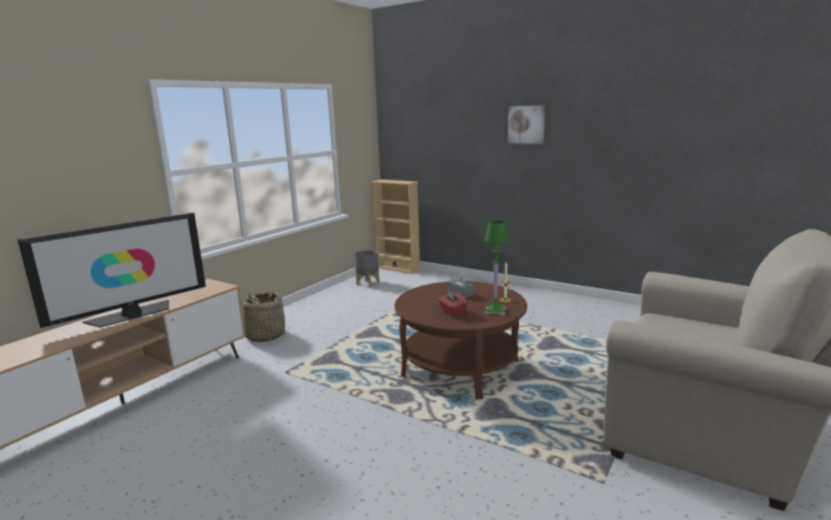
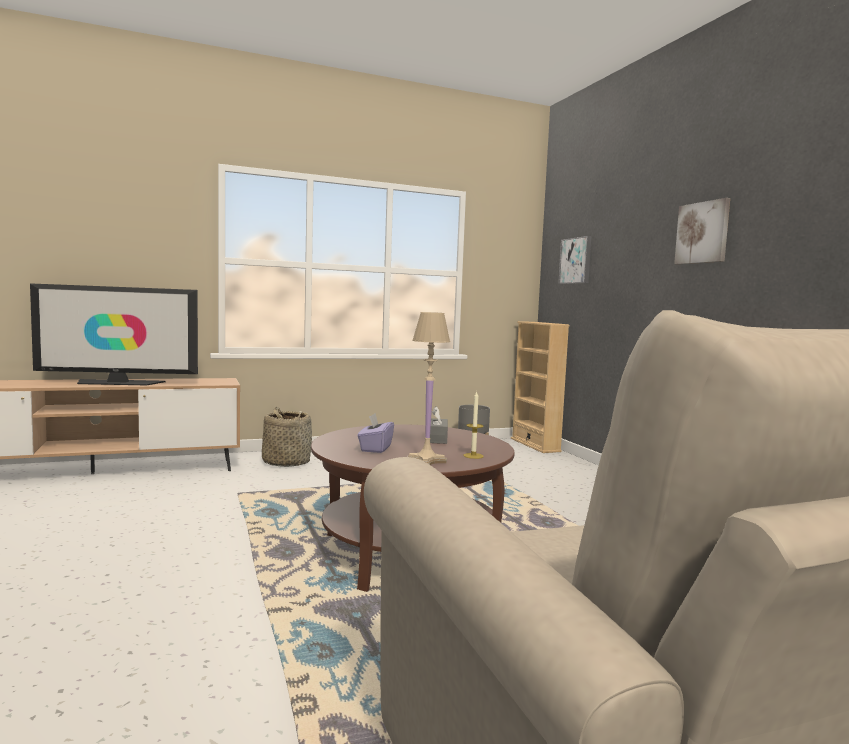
camera: 35 degrees right, 10 degrees down
(417, 135) = (576, 260): none -> picture
(452, 312) = (375, 448): red tissue box -> purple tissue box
(495, 311) = (426, 460): green table lamp -> beige table lamp

